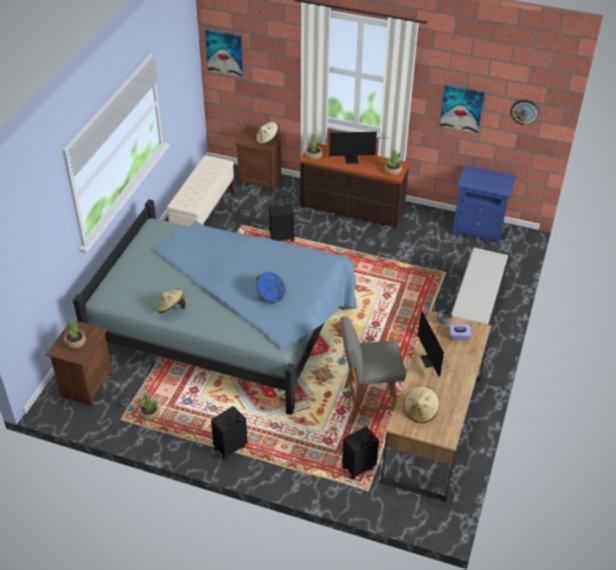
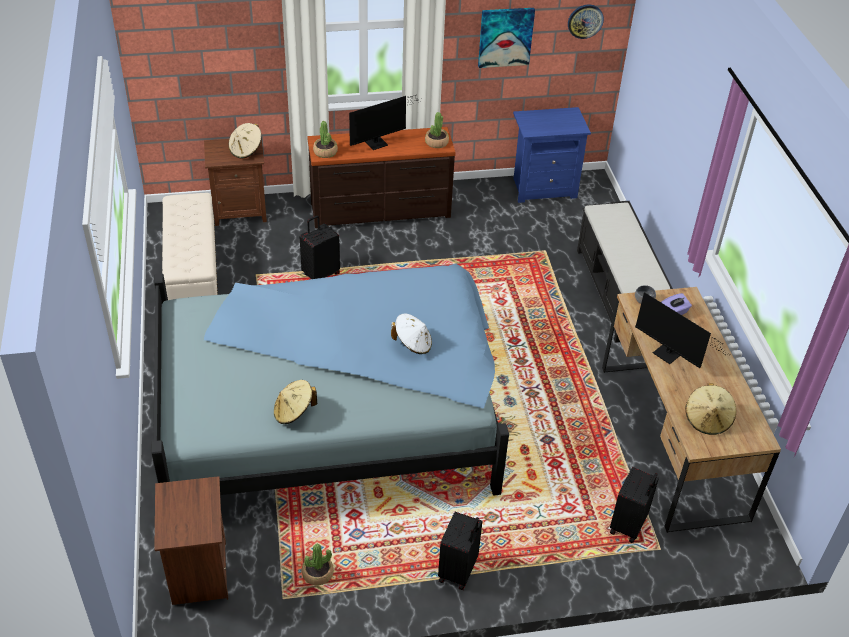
camera: 30 degrees left, 0 degrees up
(75, 342) = (187, 513): potted plant -> none
(224, 52) = (159, 40): picture -> none
(271, 294) = (412, 344): blue hat -> white hat
(368, 402) = (577, 439): grey chair -> none

